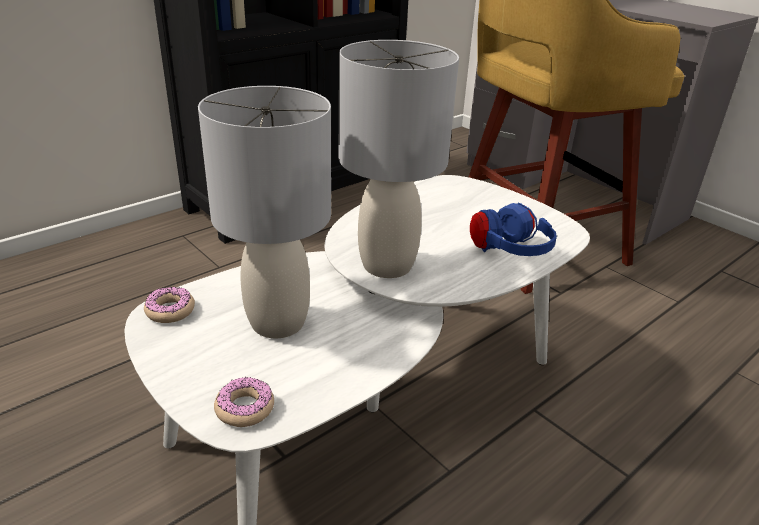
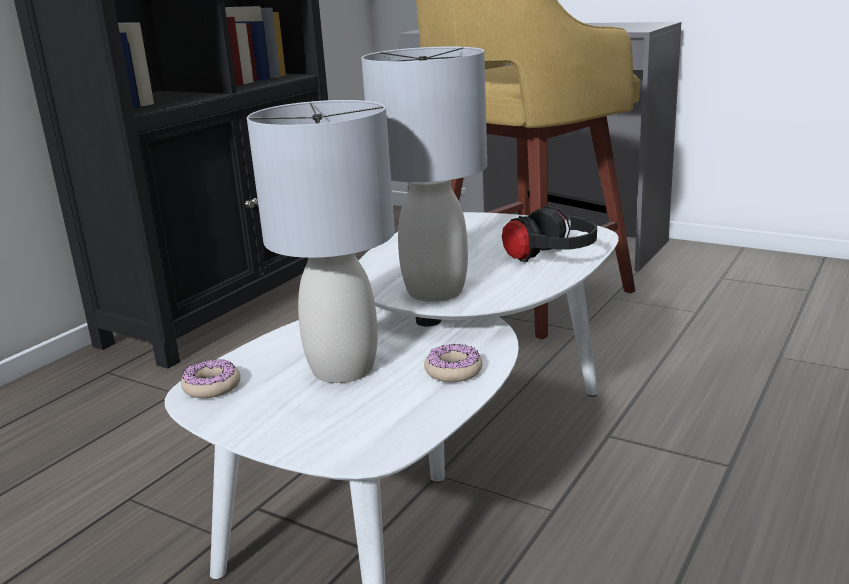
camera: 15 degrees left, 10 degrees down
(245, 408) = (362, 440): donut -> donut (453, 371)
(509, 253) = (550, 259): blue headphones -> black headphones

